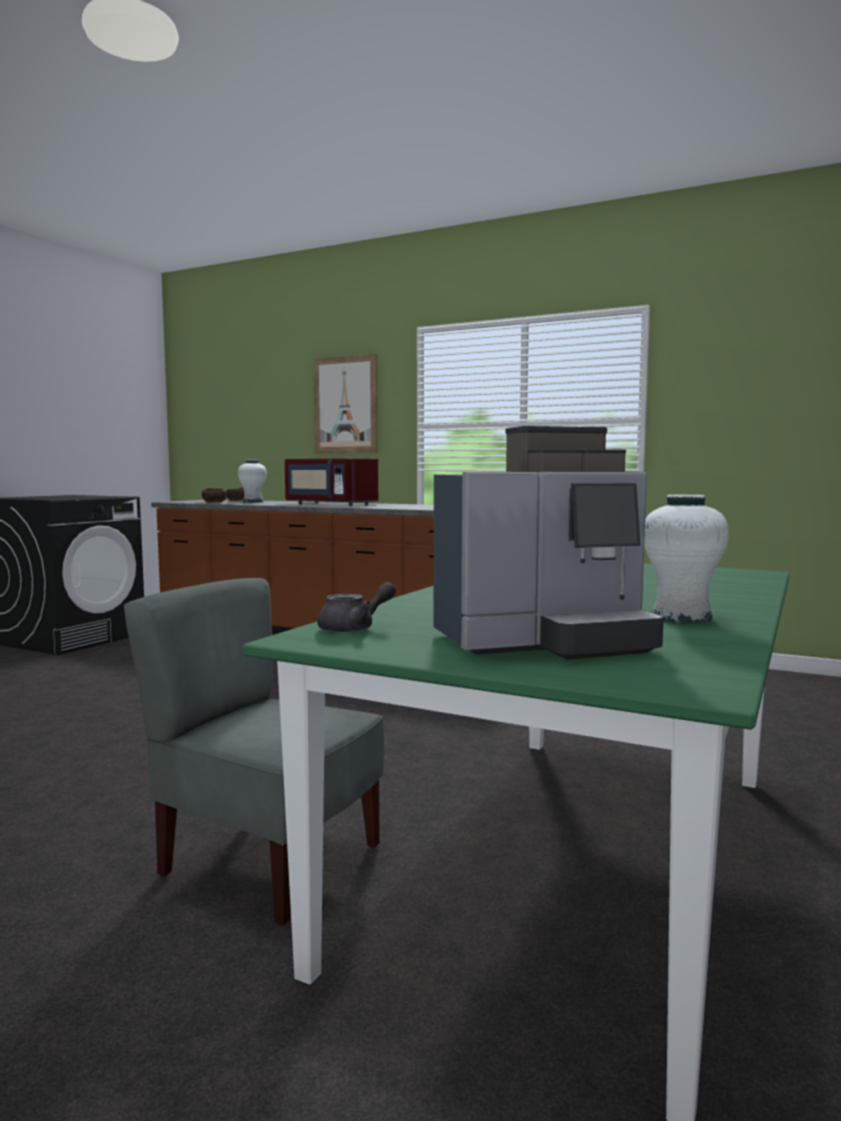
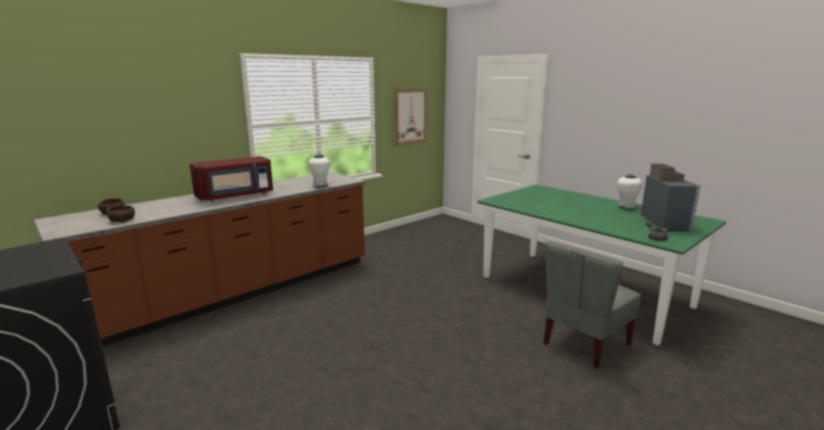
camera: 70 degrees left, 10 degrees up
(253, 502) = (146, 210): white vase -> white vase (320, 186)
(345, 405) = (180, 111): picture -> picture (410, 116)

